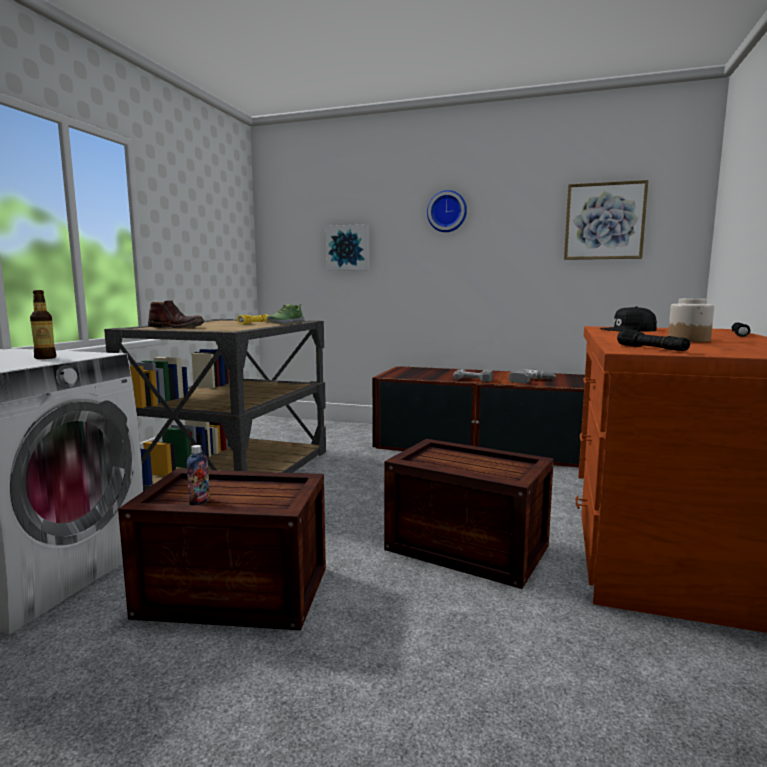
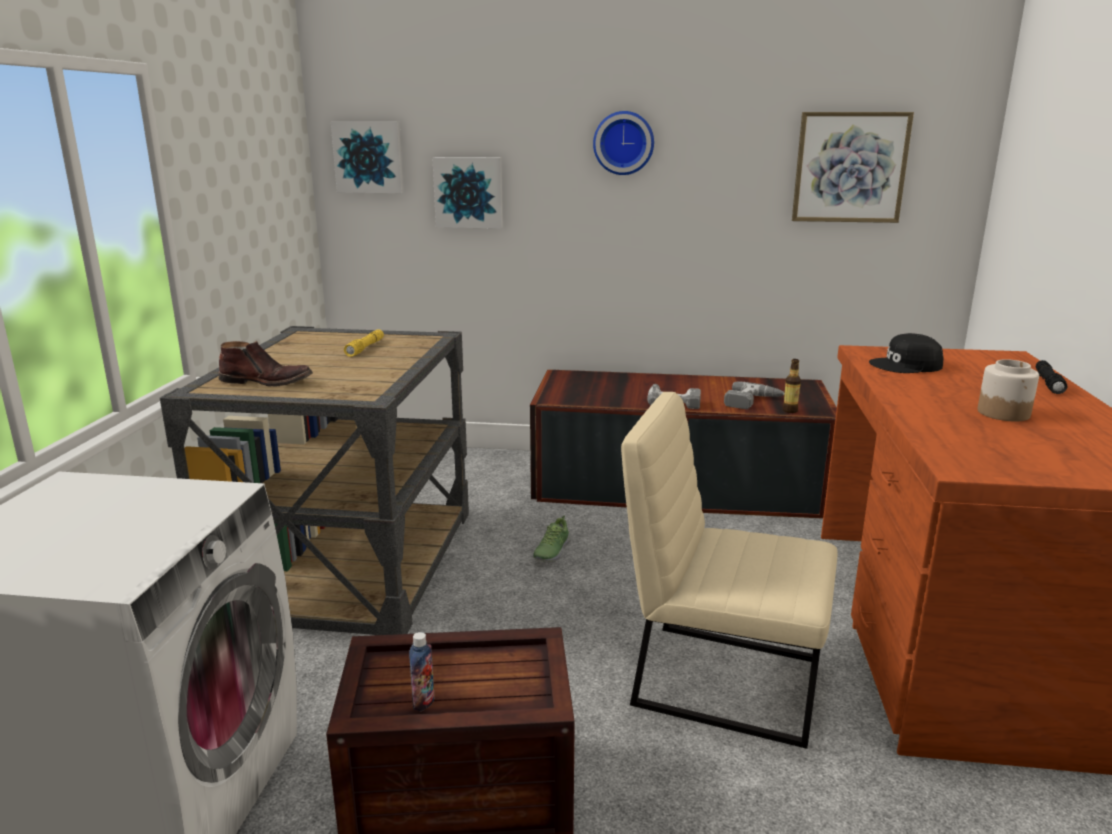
camera: 10 degrees left, 10 degrees up
(45, 358) = (160, 516): bottle -> bottle (790, 410)
(285, 323) = (417, 351): shoe -> shoe (551, 551)
(288, 228) = (369, 157): none -> picture
(465, 547) = (721, 679): crate -> beige chair
(651, 348) = (981, 458): black flashlight -> none

